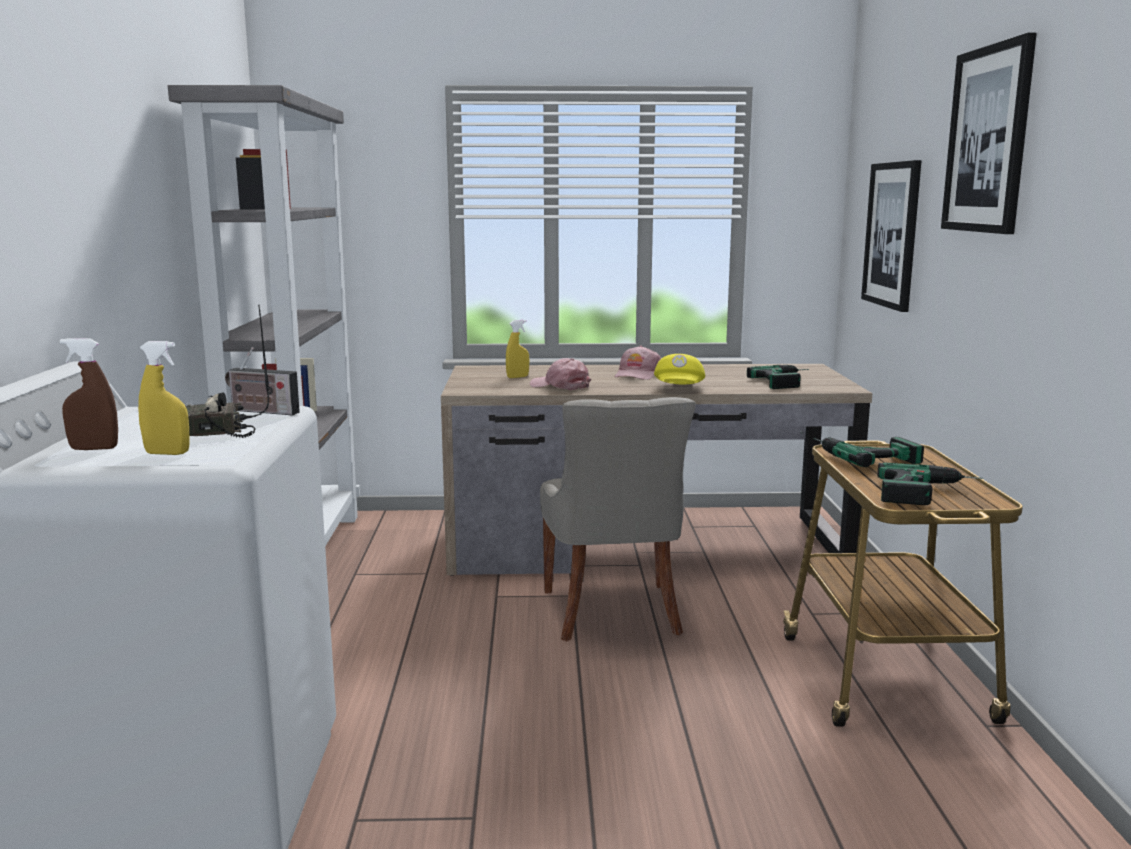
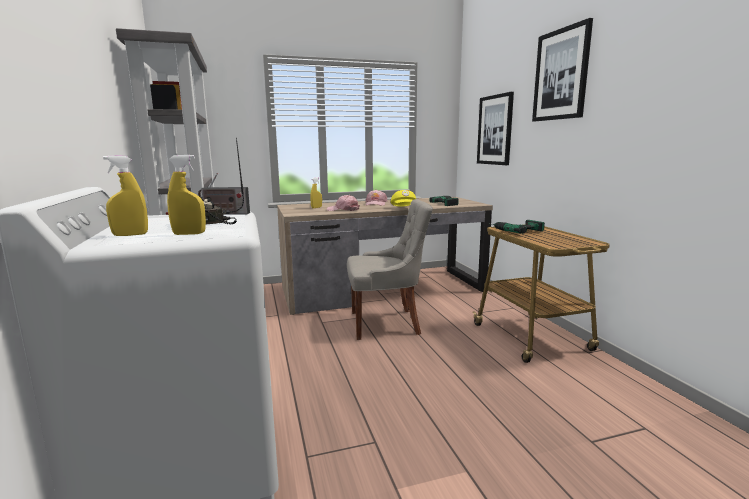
camera: 15 degrees left, 0 degrees up
(94, 448) = (130, 235): brown spray bottle -> yellow spray bottle
(613, 613) = (387, 323): grey chair -> grey chair turned 75 degrees counterclockwise
(931, 493) = (564, 241): power drill -> none

